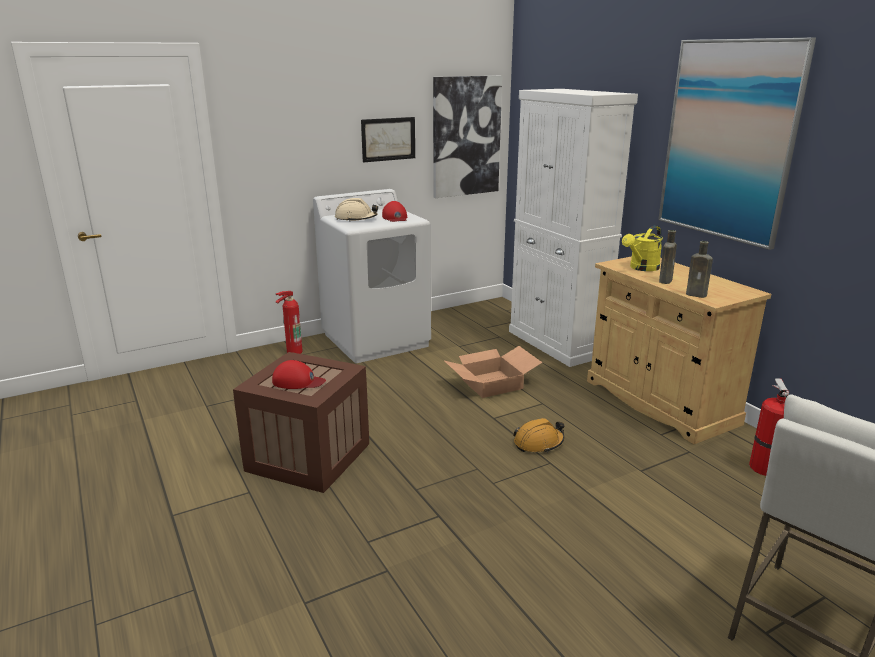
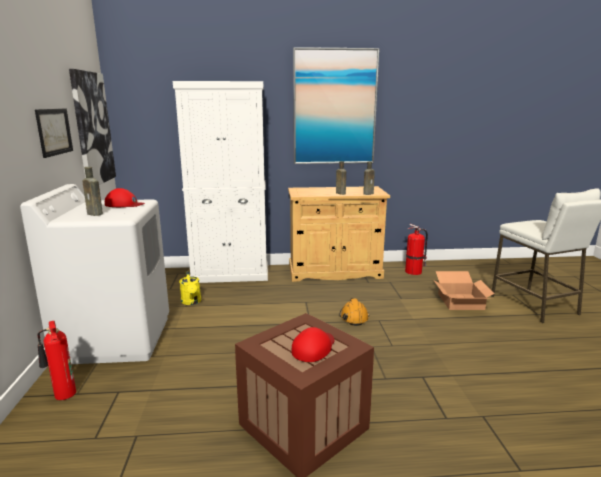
camera: 65 degrees left, 5 degrees down
(356, 219) = (95, 214): beige hard hat -> brown bottle
(491, 384) = (262, 310): cardboard box -> cardboard box (461, 302)
(641, 268) = (313, 192): yellow watering can -> yellow watering can (191, 302)

